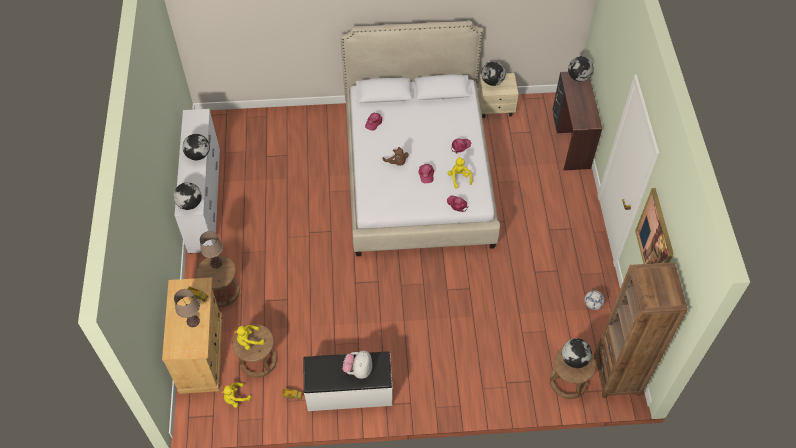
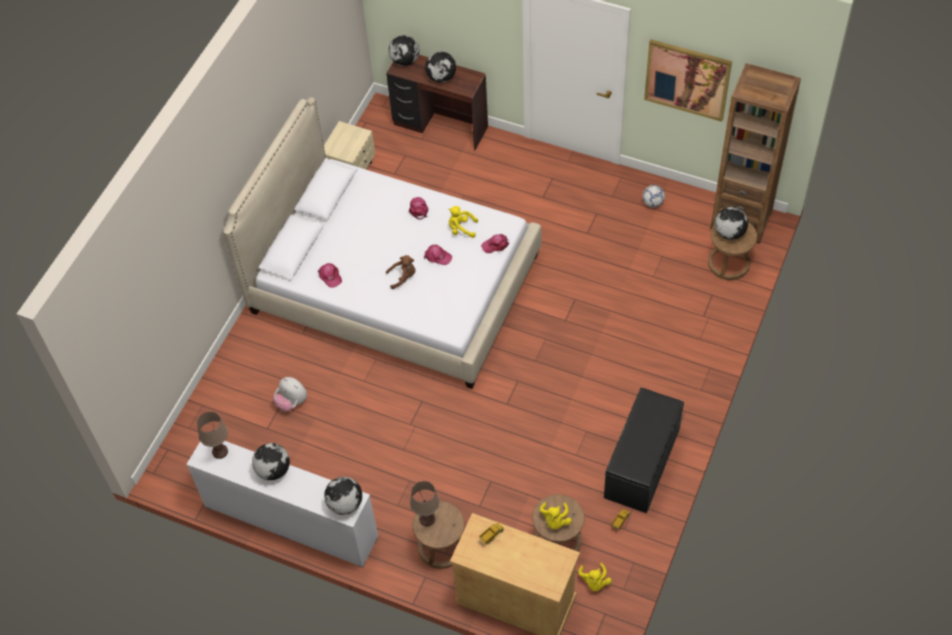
camera: 60 degrees left, 0 degrees up
(193, 321) = (523, 552): brown table lamp -> brown table lamp (220, 452)
(349, 391) = (642, 463): white bench -> black bench
(358, 370) = (649, 424): plush toy -> plush toy (292, 402)
(492, 82) = (338, 145): globe -> globe (442, 77)

